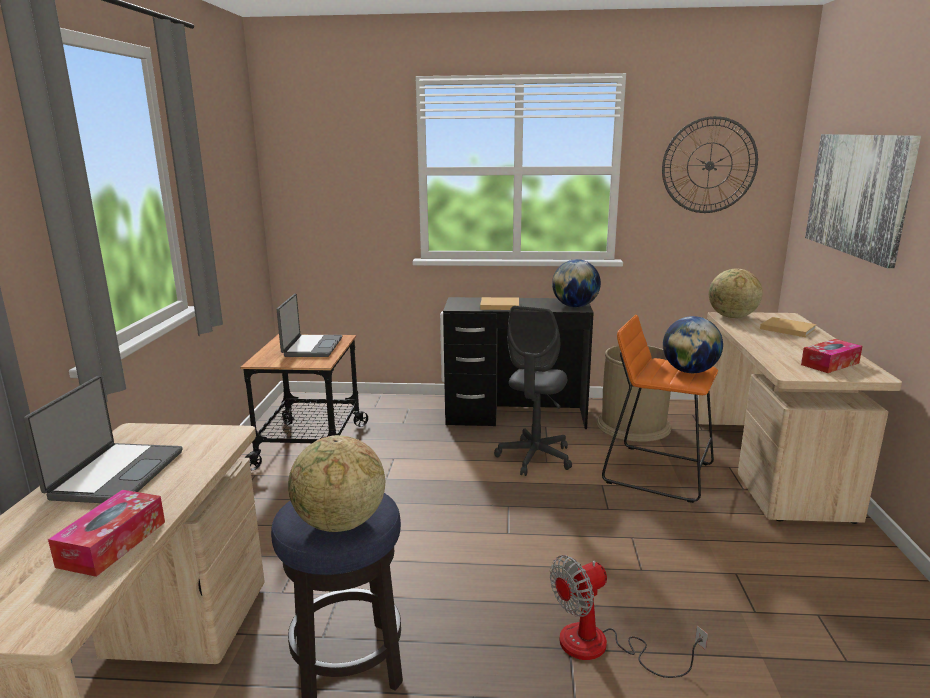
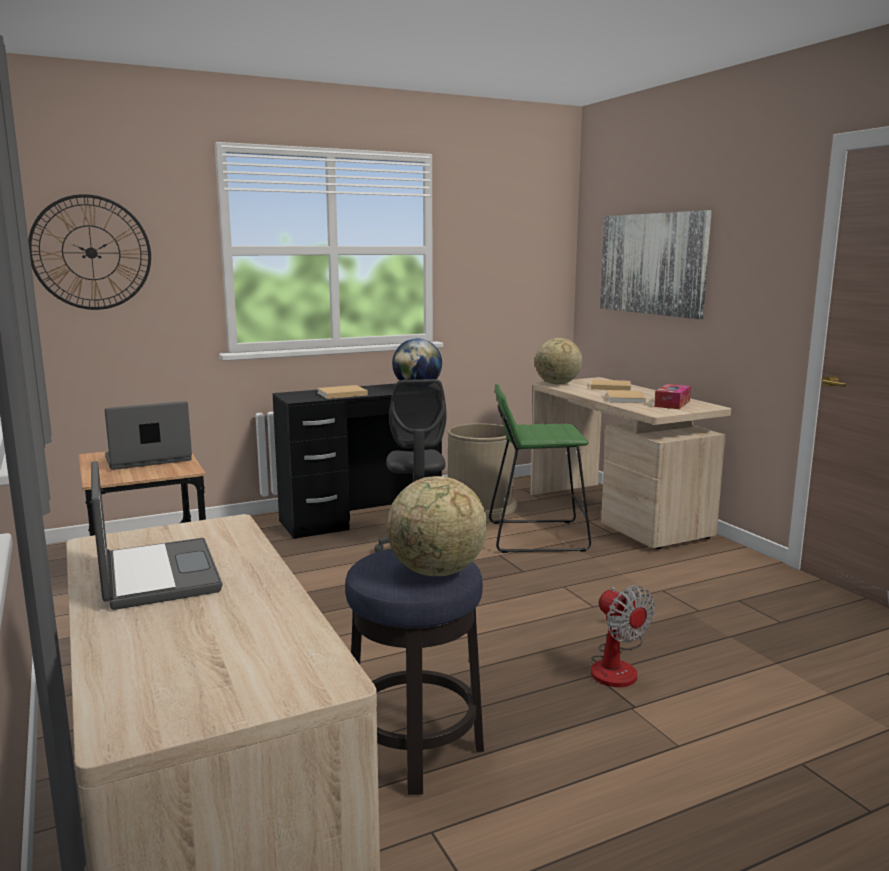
camera: 30 degrees left, 5 degrees down
(113, 543) = (271, 618): tissue box -> none
(311, 347) = (148, 459): laptop -> laptop turned 90 degrees counterclockwise
(601, 647) = (617, 666): fan -> fan turned 60 degrees counterclockwise
(658, 472) = (537, 536): orange stool -> green stool
(689, 371) = (559, 429): globe -> none
(709, 165) = (508, 246): wall clock -> wall clock (91, 252)
(780, 348) = (625, 399): none -> beige book

